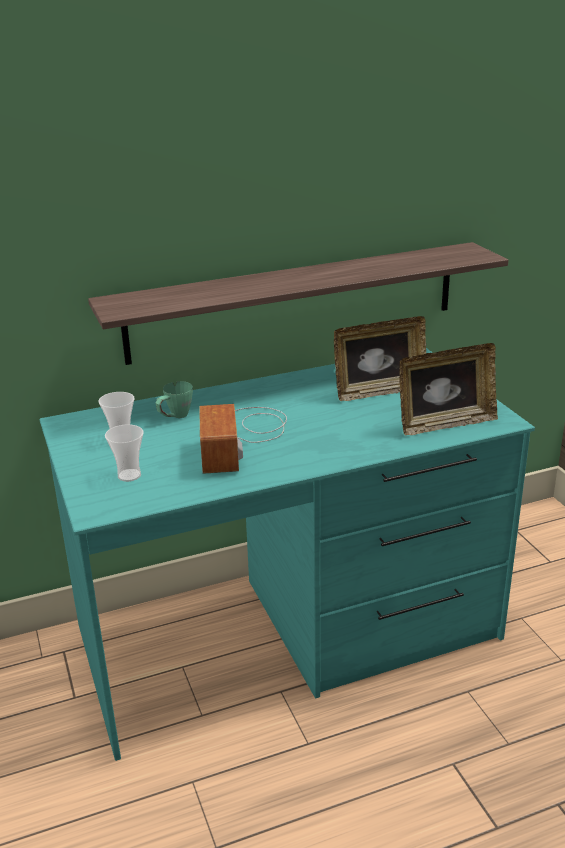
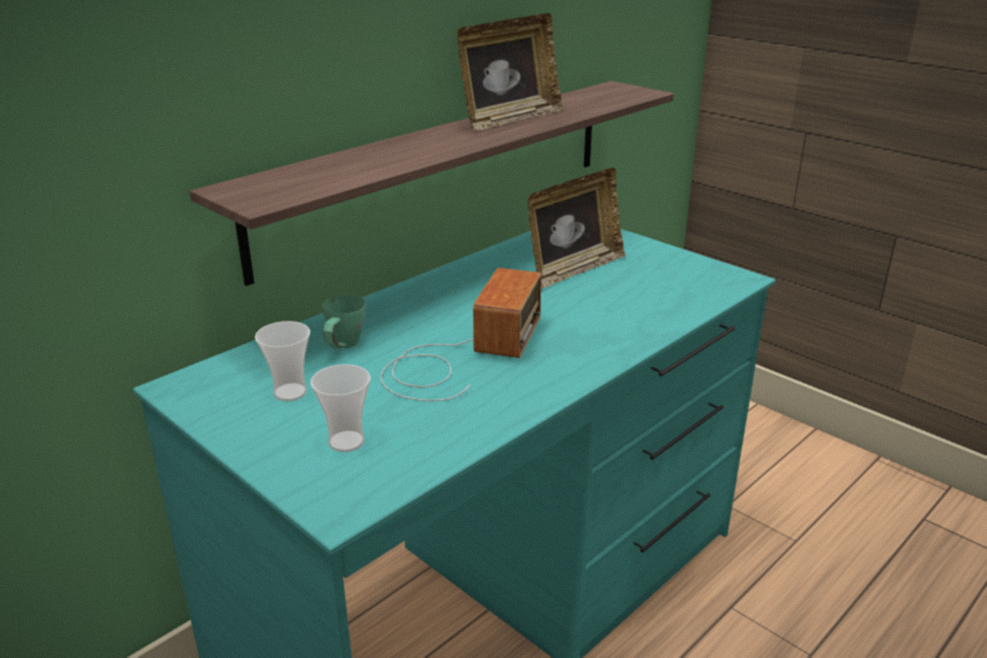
camera: 25 degrees left, 0 degrees up
(244, 437) = (461, 355): radio -> radio turned 135 degrees counterclockwise
(445, 424) = (682, 293): picture frame -> picture frame (509, 119)

